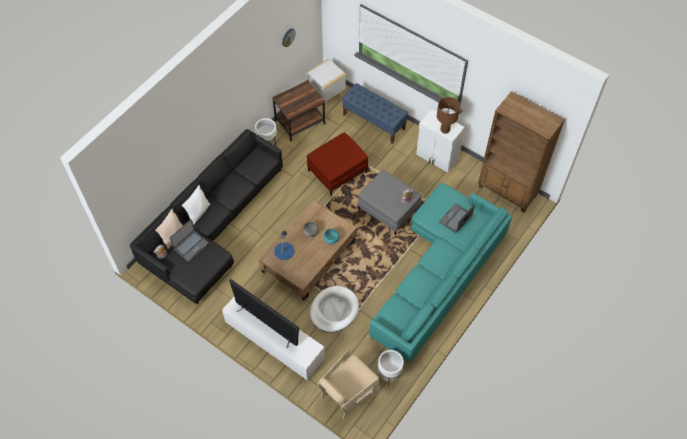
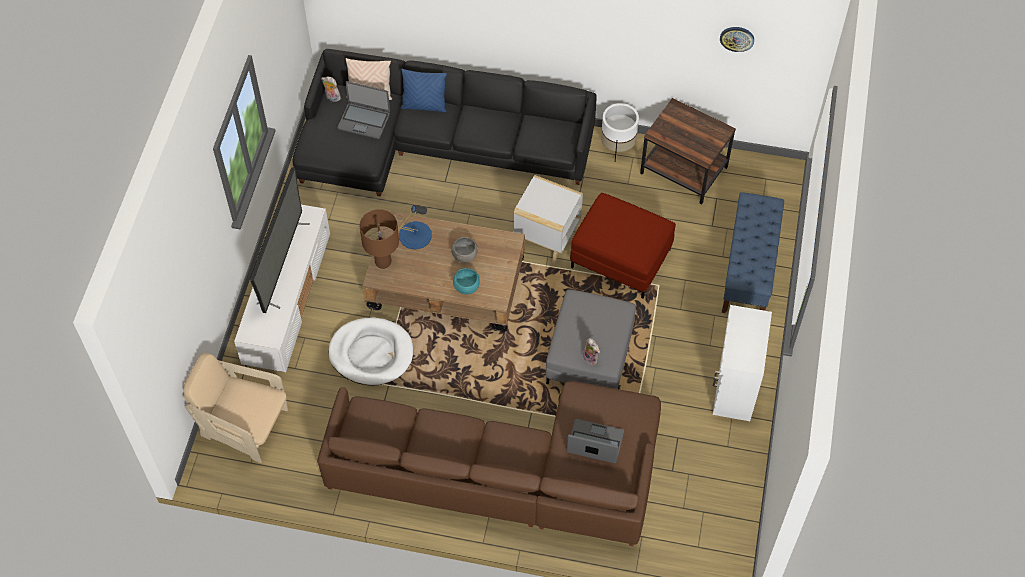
camera: 65 degrees right, 0 degrees up
(199, 212) = (424, 105): white pillow -> blue pillow
(325, 95) = (759, 183): white side table -> white side table (547, 237)
(389, 374) = (299, 468): white planter -> none
(439, 273) = (509, 473): turquoise sofa -> brown sofa
(445, 130) = (739, 347): brown table lamp -> brown table lamp (383, 262)
(507, 191) = (728, 522): brown bookcase -> none

